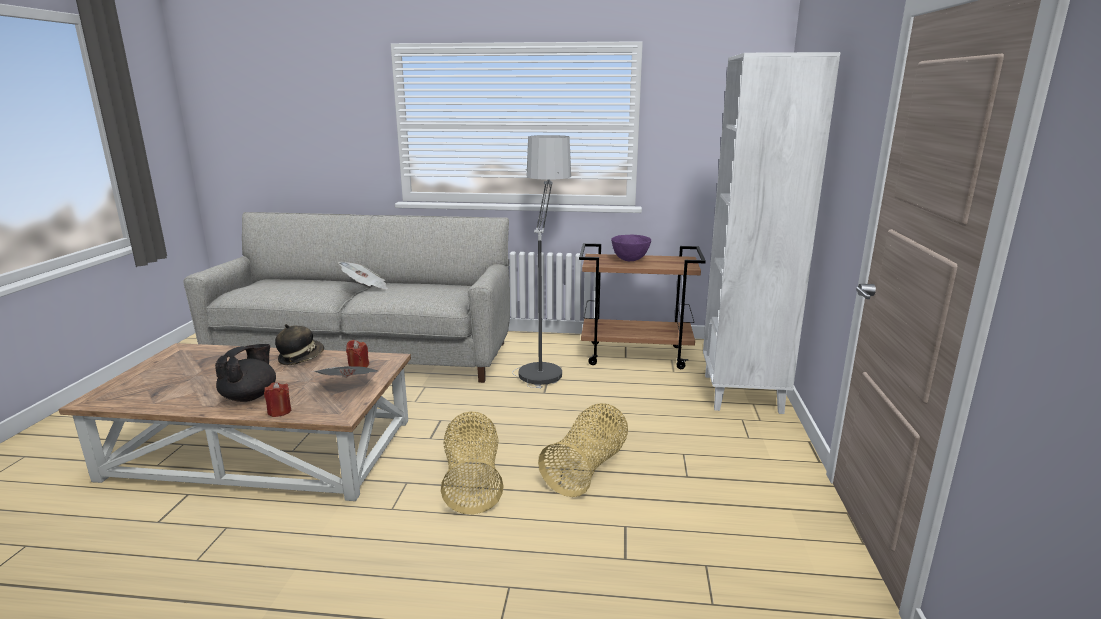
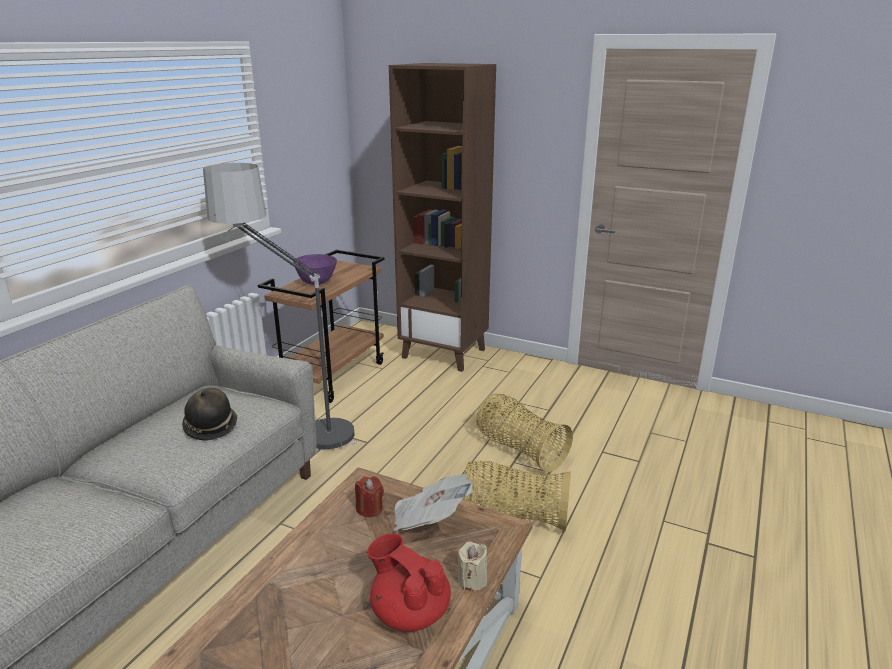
camera: 70 degrees left, 5 degrees up
(250, 396) = (409, 611): black teapot -> red teapot
(279, 411) = (472, 580): red candle -> beige candle
(301, 358) = (299, 561): hat -> hat (211, 427)
(365, 287) = (112, 465): newspaper -> none
(743, 394) = (444, 353): white bookcase -> brown bookcase

